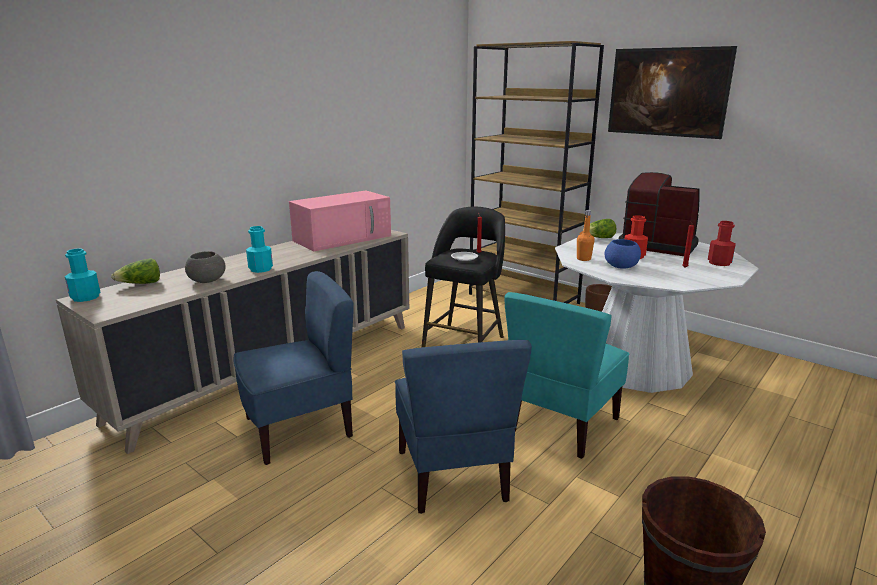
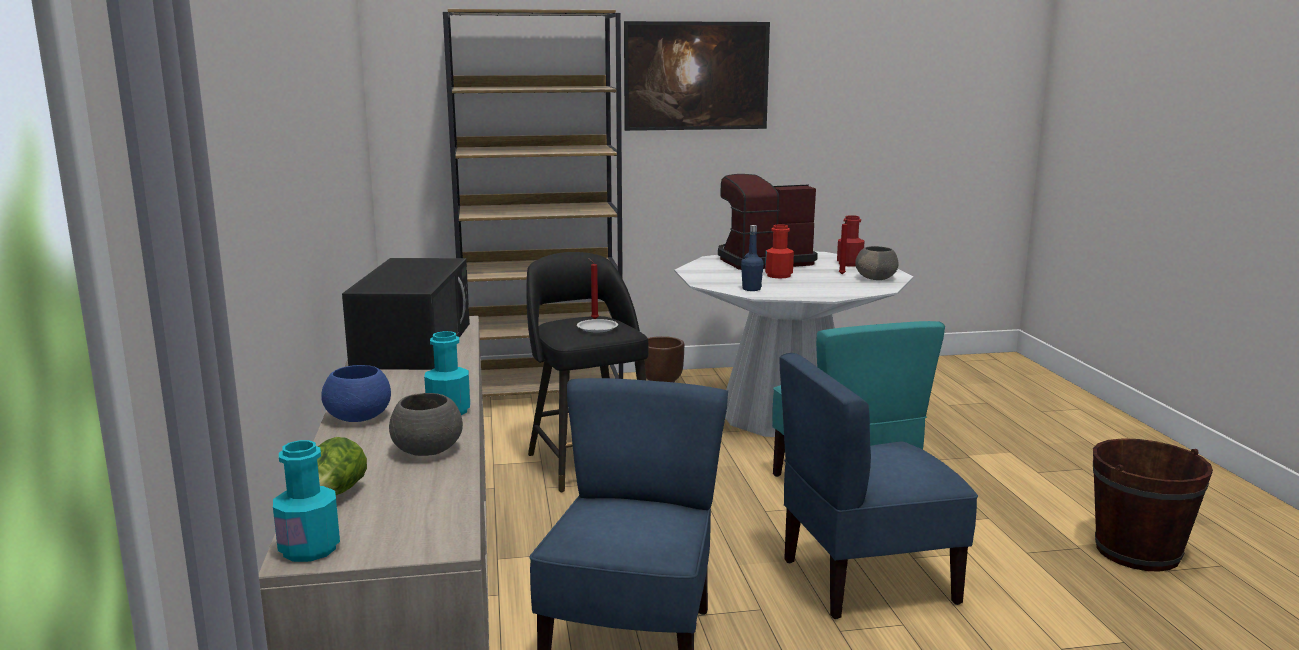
camera: 50 degrees left, 5 degrees down
(343, 238) = (413, 344): pink microwave -> black microwave
(453, 475) = (867, 580): blue chair -> blue chair turned 135 degrees clockwise
(583, 259) = (751, 289): orange bottle -> blue bottle
(599, 238) = (699, 267): lettuce -> none
(621, 266) = (800, 287): blue bowl -> blue bowl (359, 418)
(701, 277) = (876, 278): none -> grey bowl

